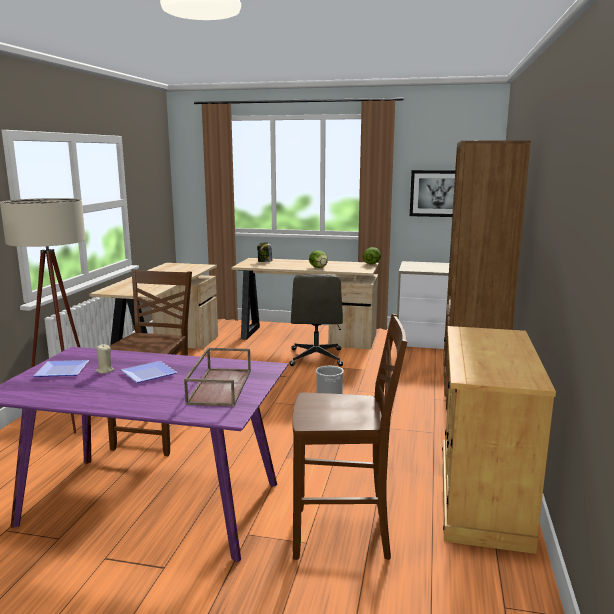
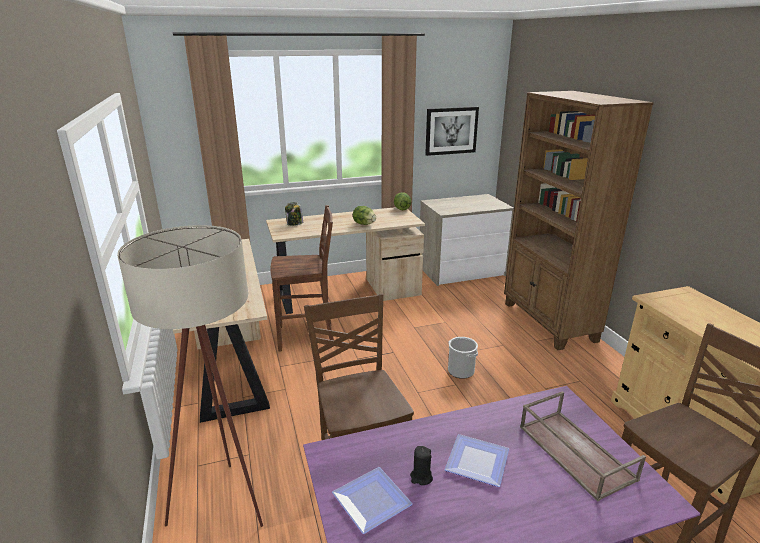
camera: 30 degrees left, 10 degrees up
(105, 370) = (421, 477): beige candle -> black candle
(237, 354) = (307, 336): none -> brown chair
(316, 358) = (388, 319): grey office chair -> none

